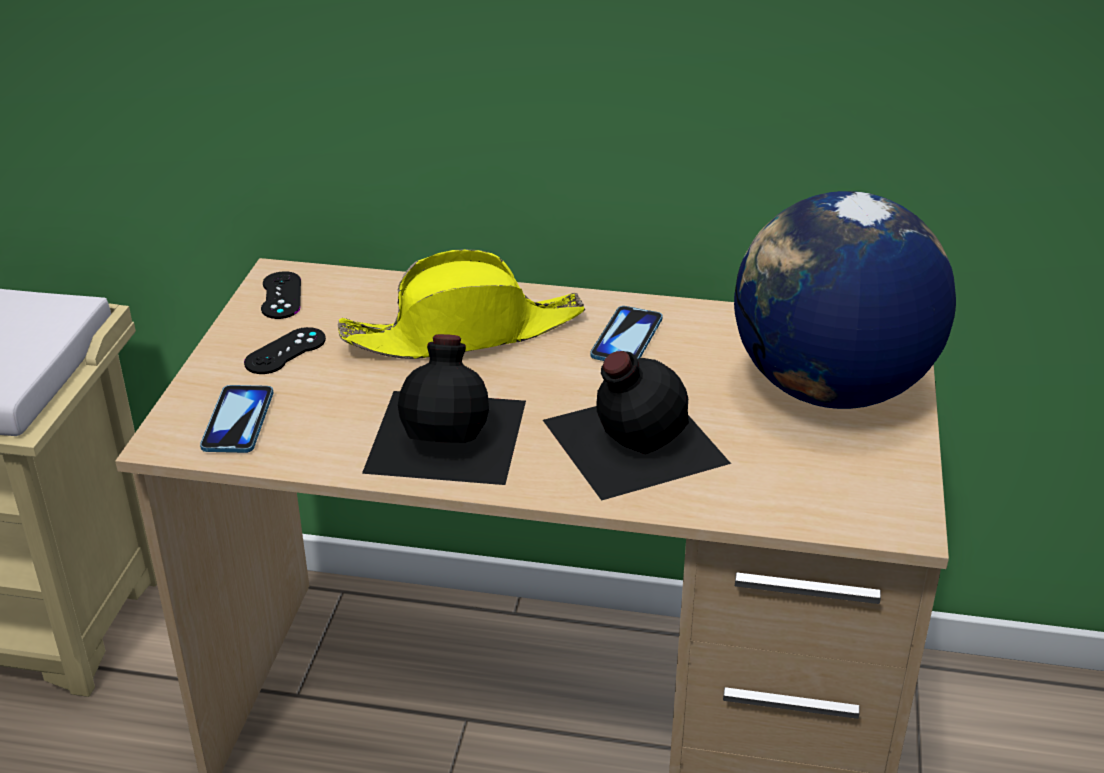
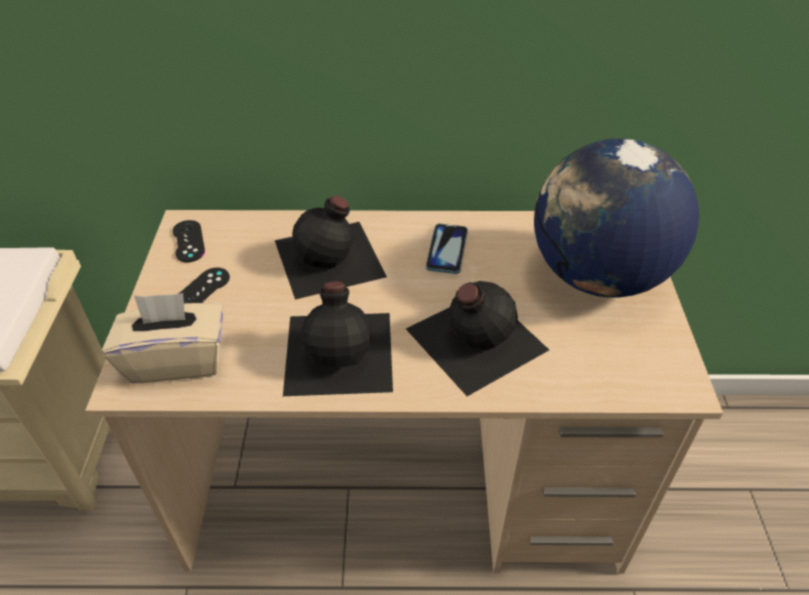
camera: 10 degrees left, 10 degrees up
(238, 421) = (177, 359): phone -> beige tissue box
(465, 333) = (331, 258): yellow hat -> black bottle

